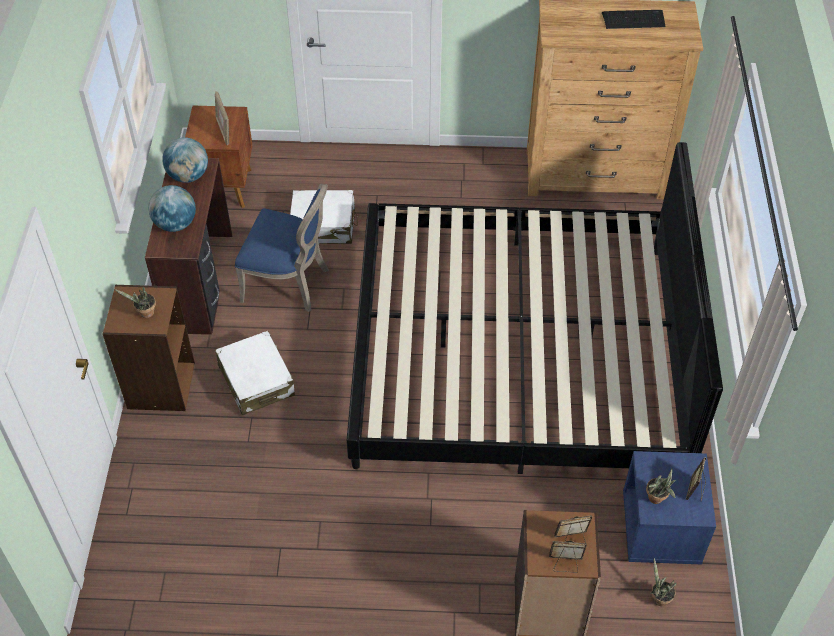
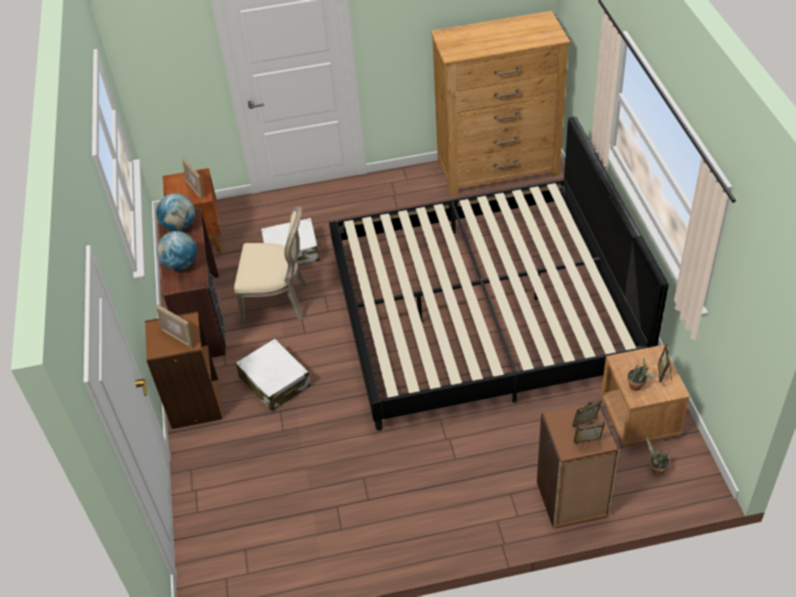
camera: 10 degrees left, 5 degrees down
(145, 314) = (178, 337): potted plant -> picture frame
(289, 283) = (278, 301): blue chair -> beige chair
(633, 20) = (509, 32): keyboard -> none
(661, 530) = (640, 418): blue nightstand -> brown nightstand

